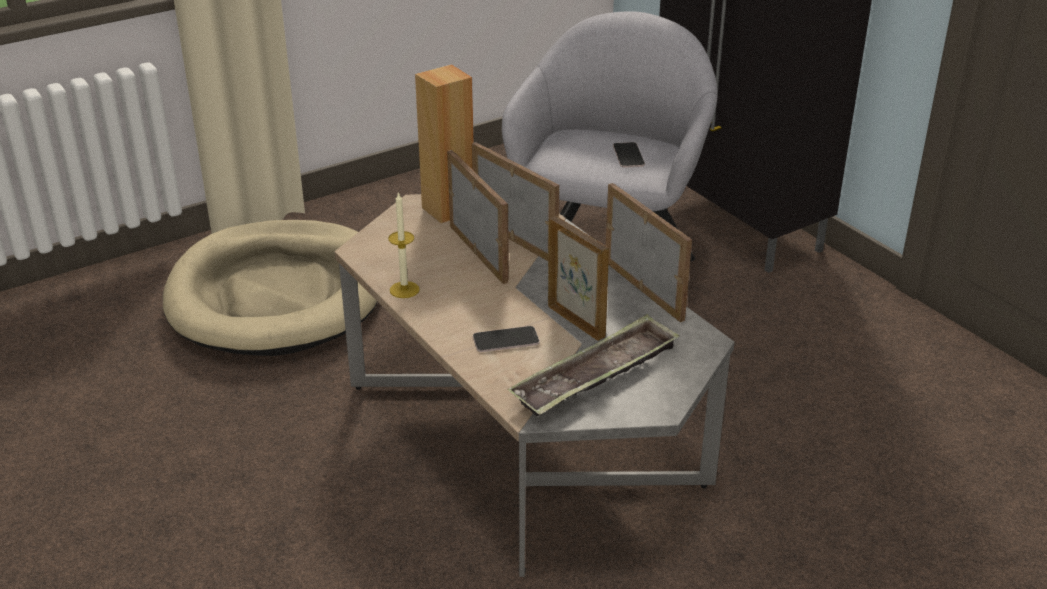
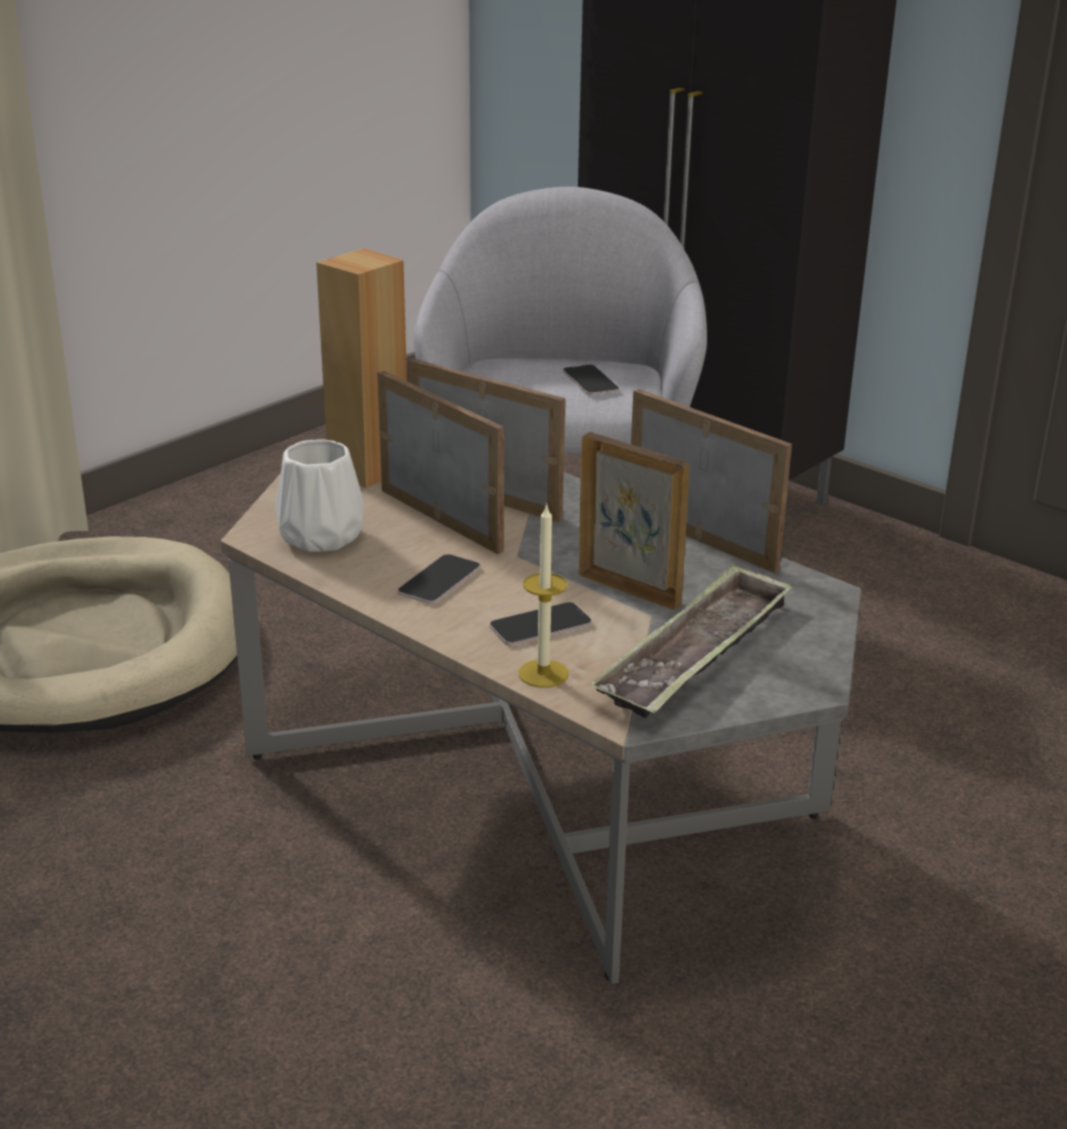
camera: 15 degrees left, 5 degrees down
(395, 257) = (319, 538): none -> white vase
(404, 290) = (354, 578): candle -> candle (543, 673)
(457, 298) = (439, 580): none -> phone

